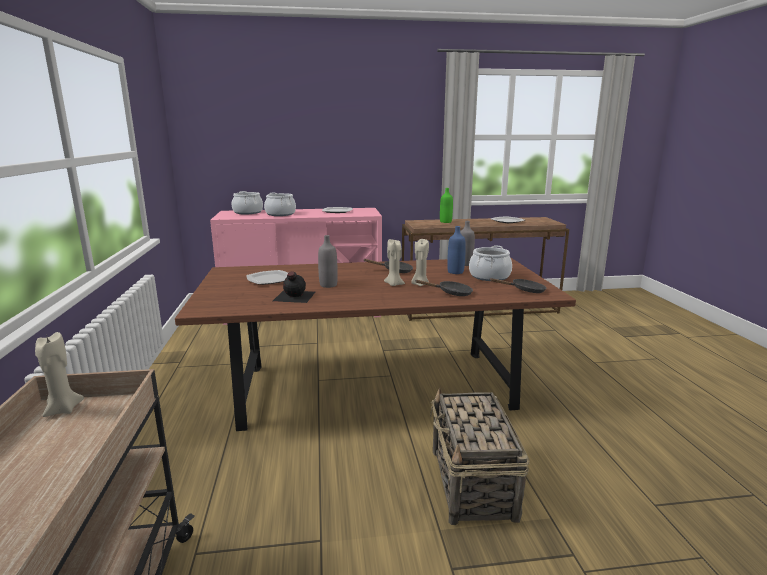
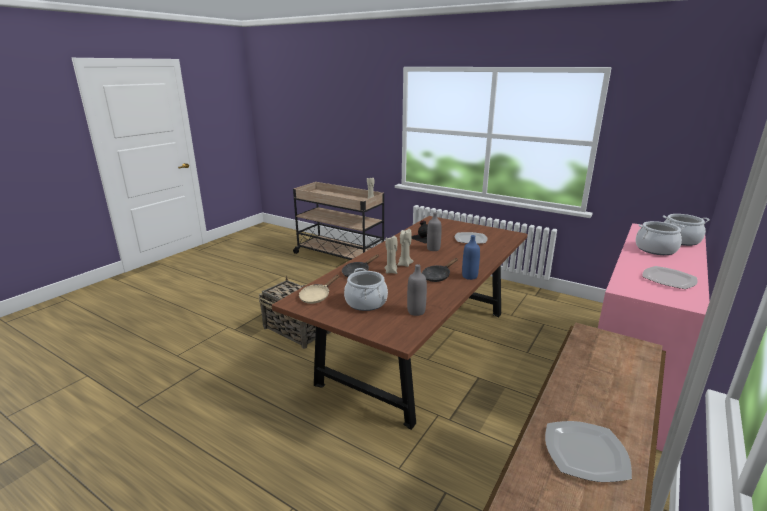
camera: 130 degrees right, 5 degrees up
(445, 222) = (618, 371): green bottle -> none
(455, 272) = (399, 296): blue bottle -> blue bottle (469, 276)
(524, 290) = (317, 296): black frying pan -> beige frying pan

